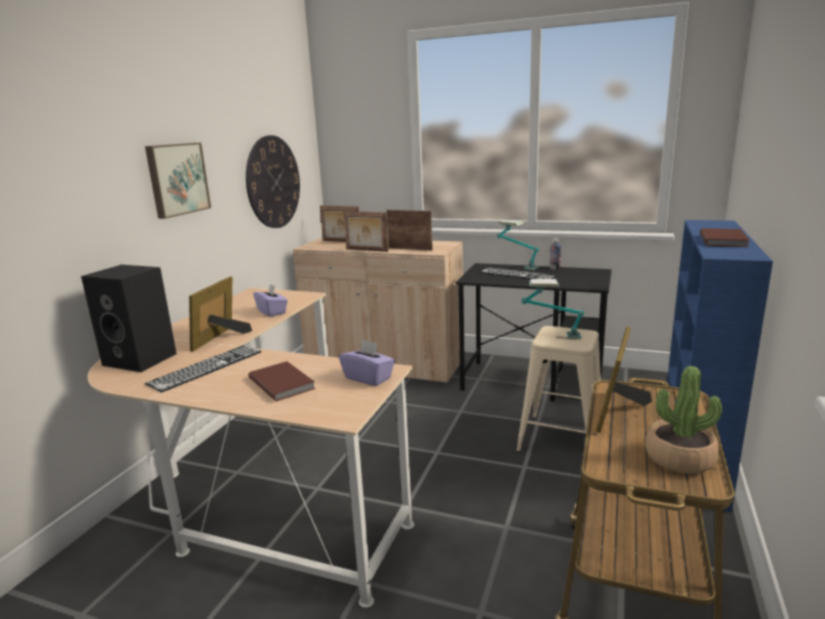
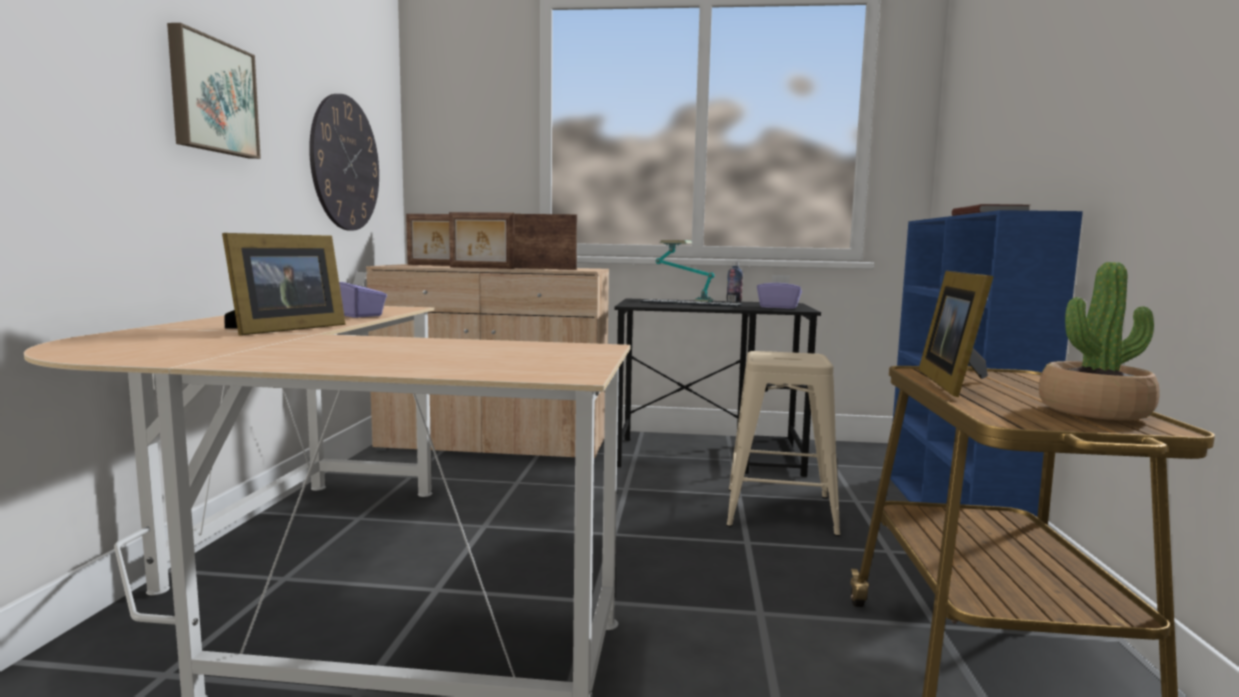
camera: 15 degrees left, 10 degrees down
(142, 359) = (138, 341): black speaker -> none
(206, 367) = (272, 346): keyboard -> none
(221, 338) = (283, 329): picture frame -> picture frame turned 150 degrees counterclockwise
(282, 383) = (427, 354): brown book -> none
(368, 378) = (572, 351): purple tissue box -> purple tissue box (778, 307)
(551, 336) = (768, 357): table lamp -> none

